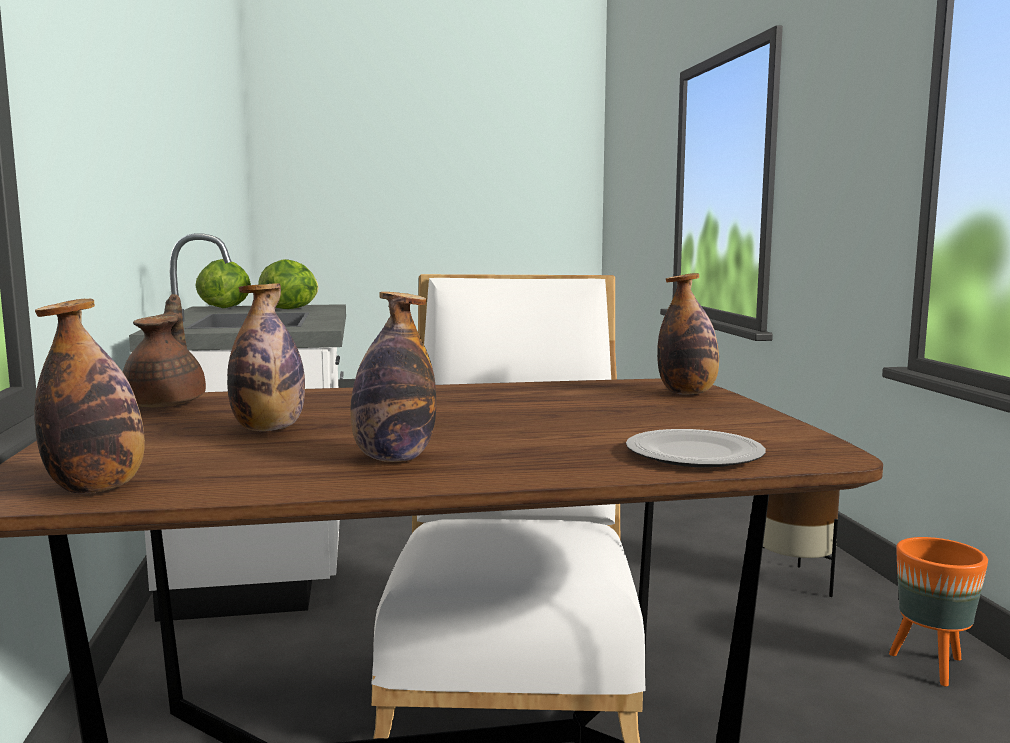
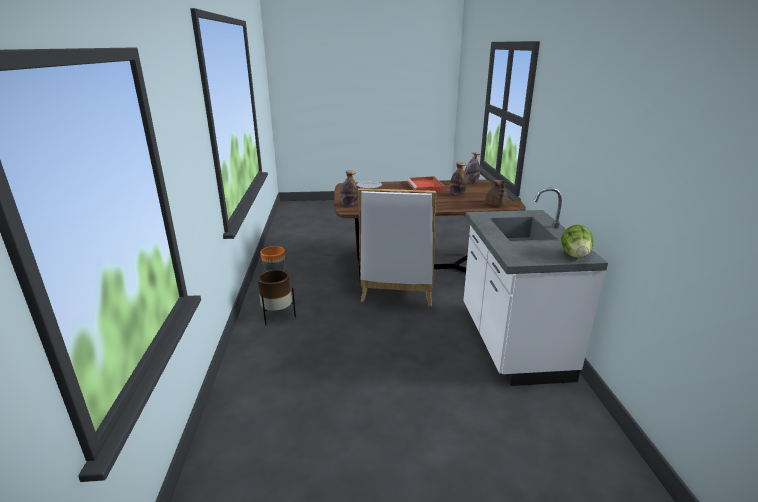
camera: 175 degrees left, 15 degrees up
(291, 308) = (529, 251): lettuce -> none
(393, 458) = (425, 186): bottle -> red tray

